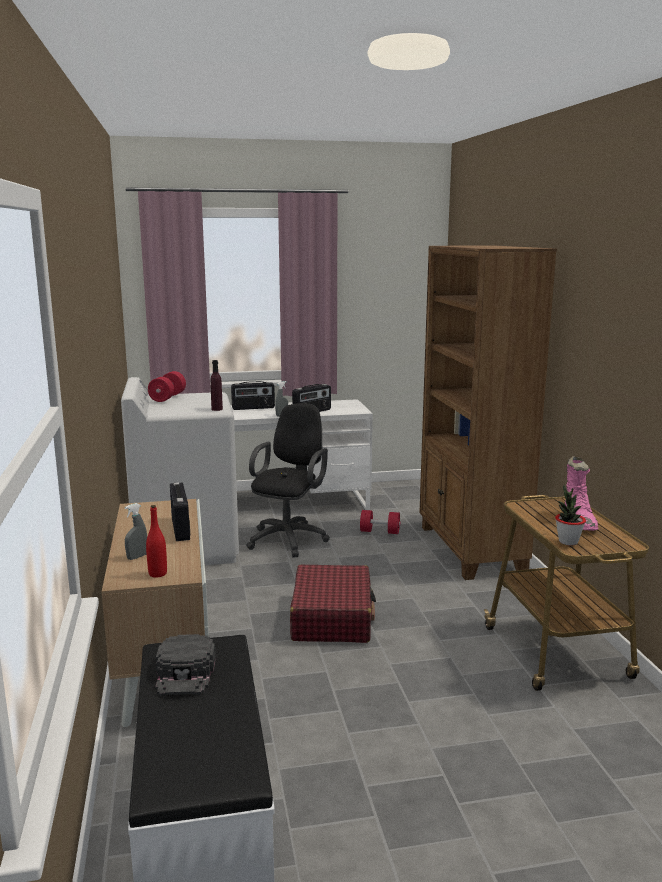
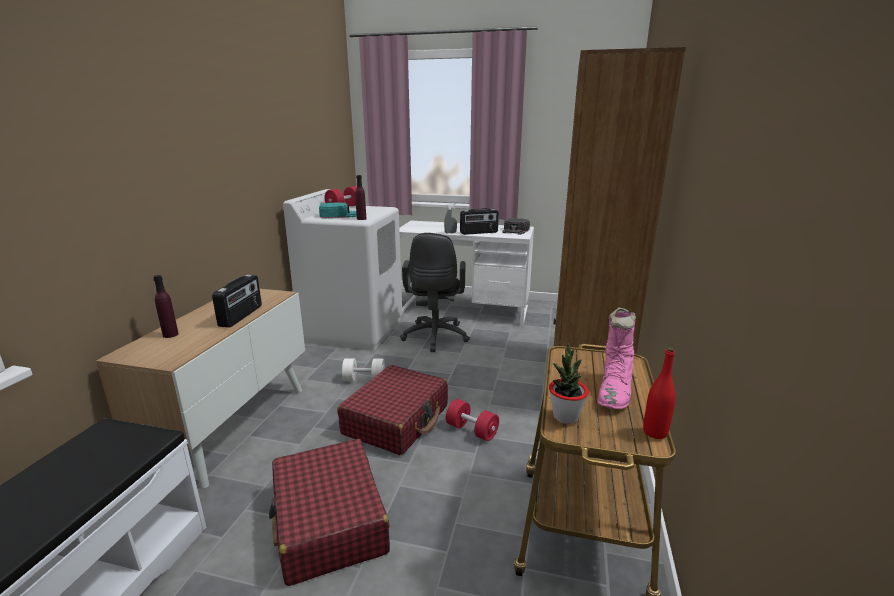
camera: 25 degrees right, 5 degrees up
(137, 557) = (170, 334): grey spray bottle -> purple bottle
(157, 574) = (156, 354): red bottle -> red bottle (655, 432)
(181, 407) = (339, 215): none -> turquoise cap
(185, 673) = (78, 460): black cap -> black cap (515, 230)
(253, 408) = (438, 225): radio -> none
(258, 591) = (364, 379): none -> white dumbbell
(289, 538) = (434, 338): black office chair -> black office chair turned 135 degrees clockwise
(358, 704) = (329, 521): none -> red suitcase
(380, 532) = (514, 347): red dumbbell -> red dumbbell (472, 430)

